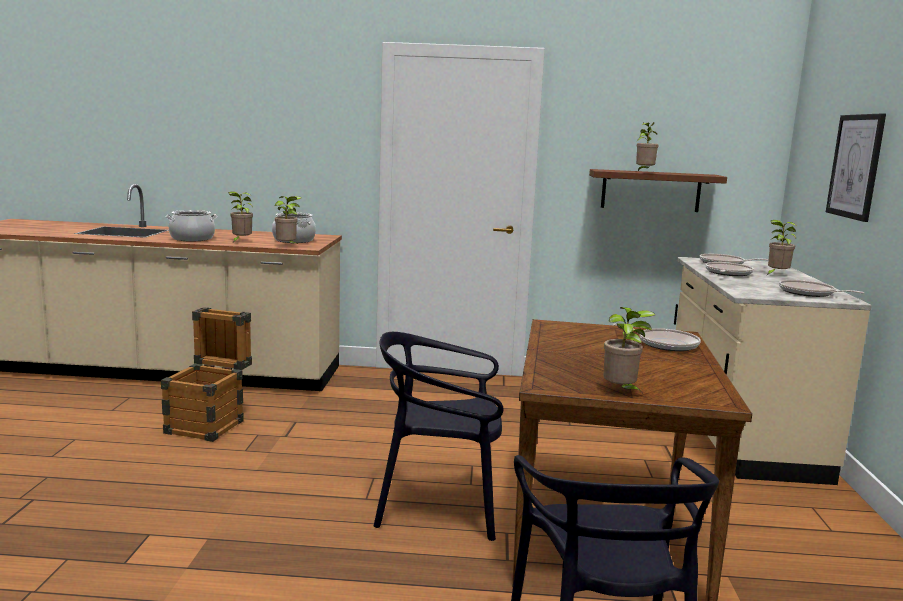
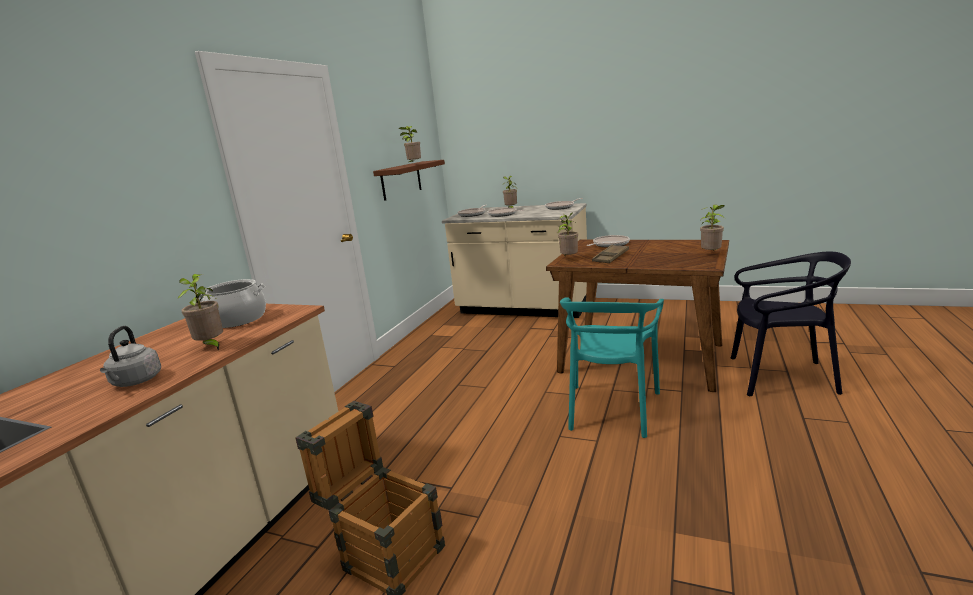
camera: 70 degrees left, 5 degrees up
(192, 239) = (136, 382): cooking pot -> grey kettle
(288, 247) = (286, 319): potted plant -> potted plant (569, 259)
(439, 506) = (611, 409): black chair -> turquoise chair
(584, 343) = (611, 257): none -> brown tray
(855, 166) = (531, 136): picture -> none

